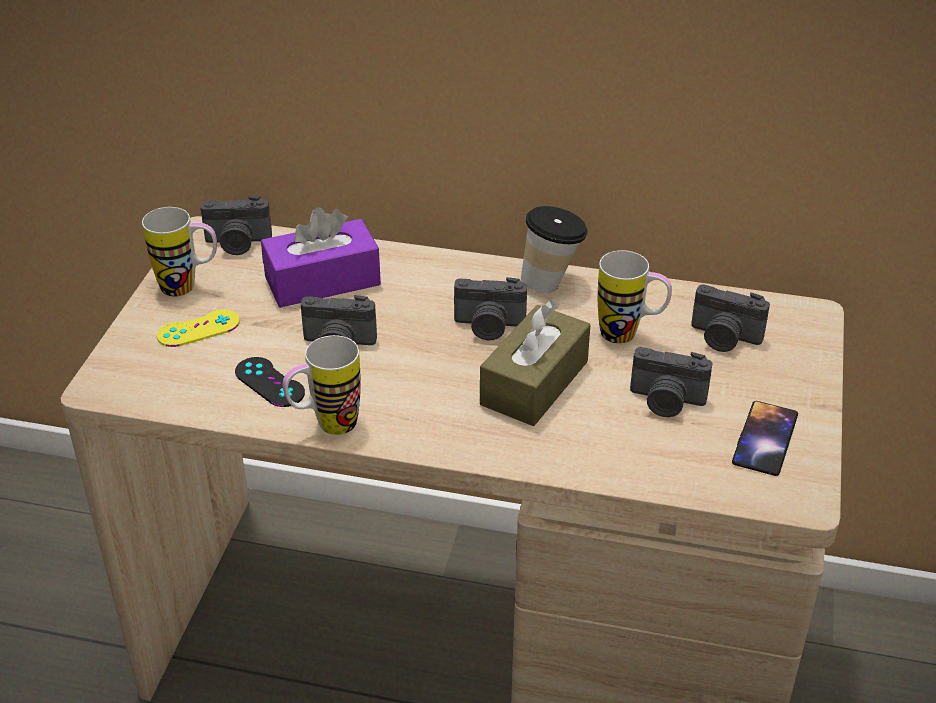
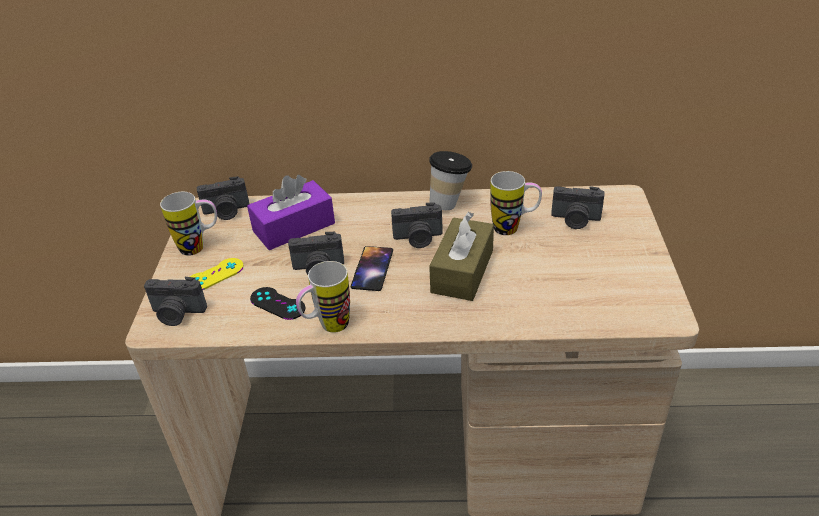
camera: 10 degrees left, 0 degrees up
(666, 401) = (554, 268): camera -> camera (177, 314)
(765, 438) = (628, 281): phone -> phone (372, 269)

